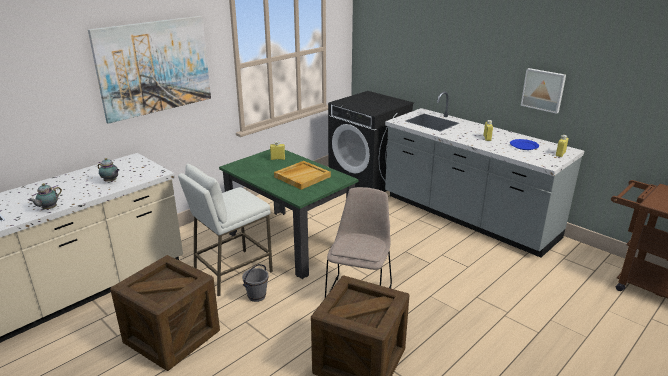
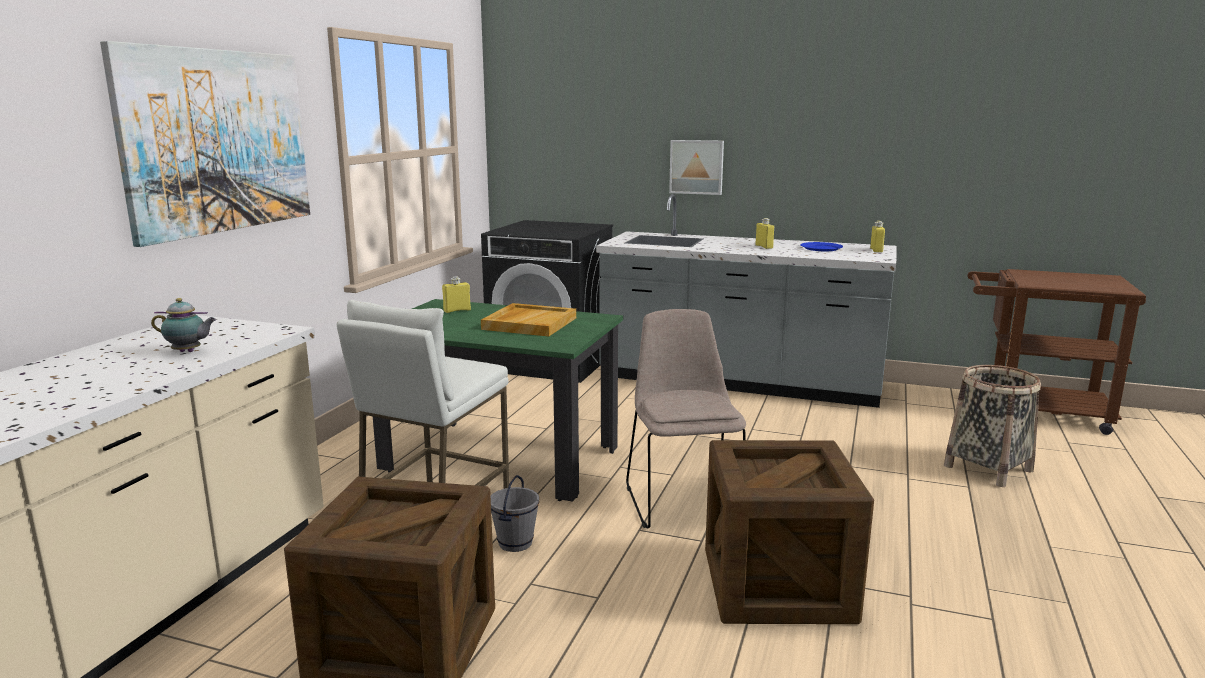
camera: 25 degrees left, 10 degrees down
(48, 209) = (84, 403): teapot -> none
(543, 90) = (824, 169): picture -> picture (696, 167)
(567, 323) = (988, 468): none -> basket

